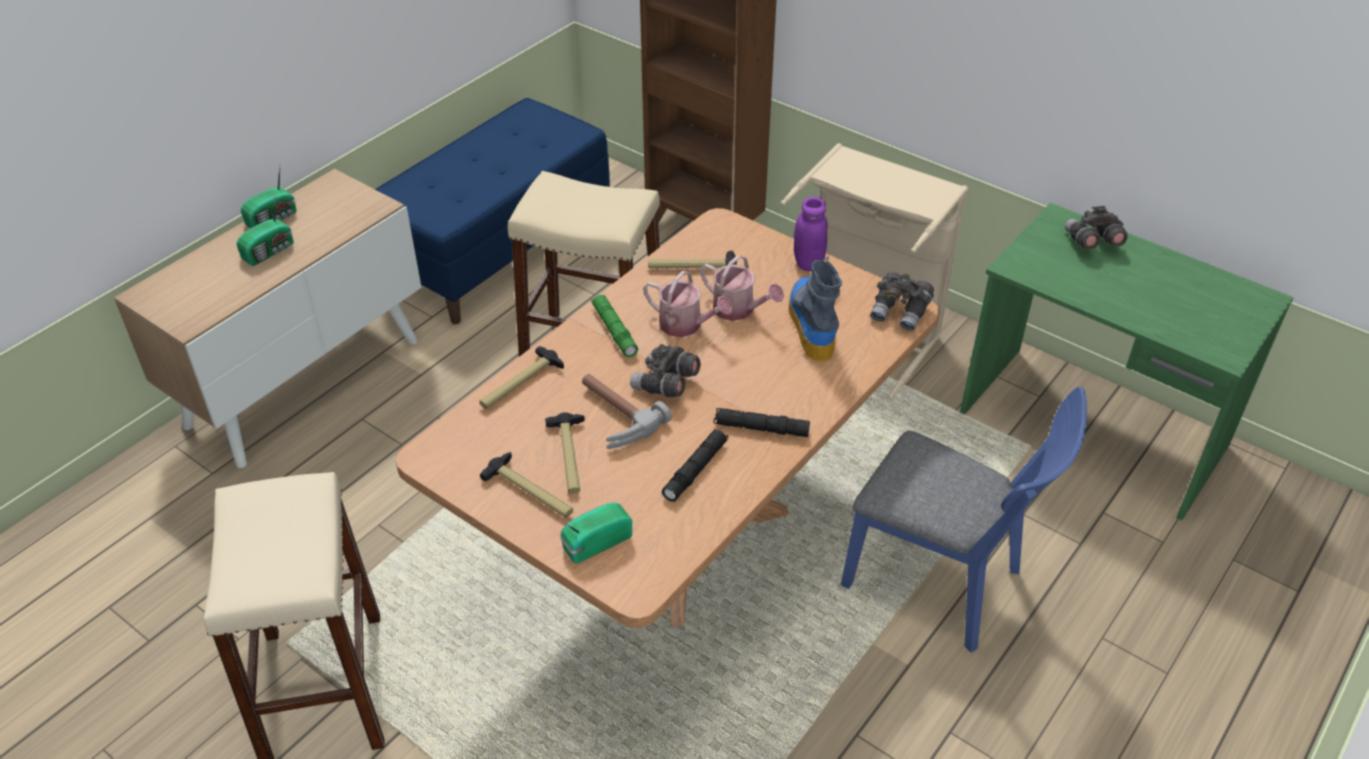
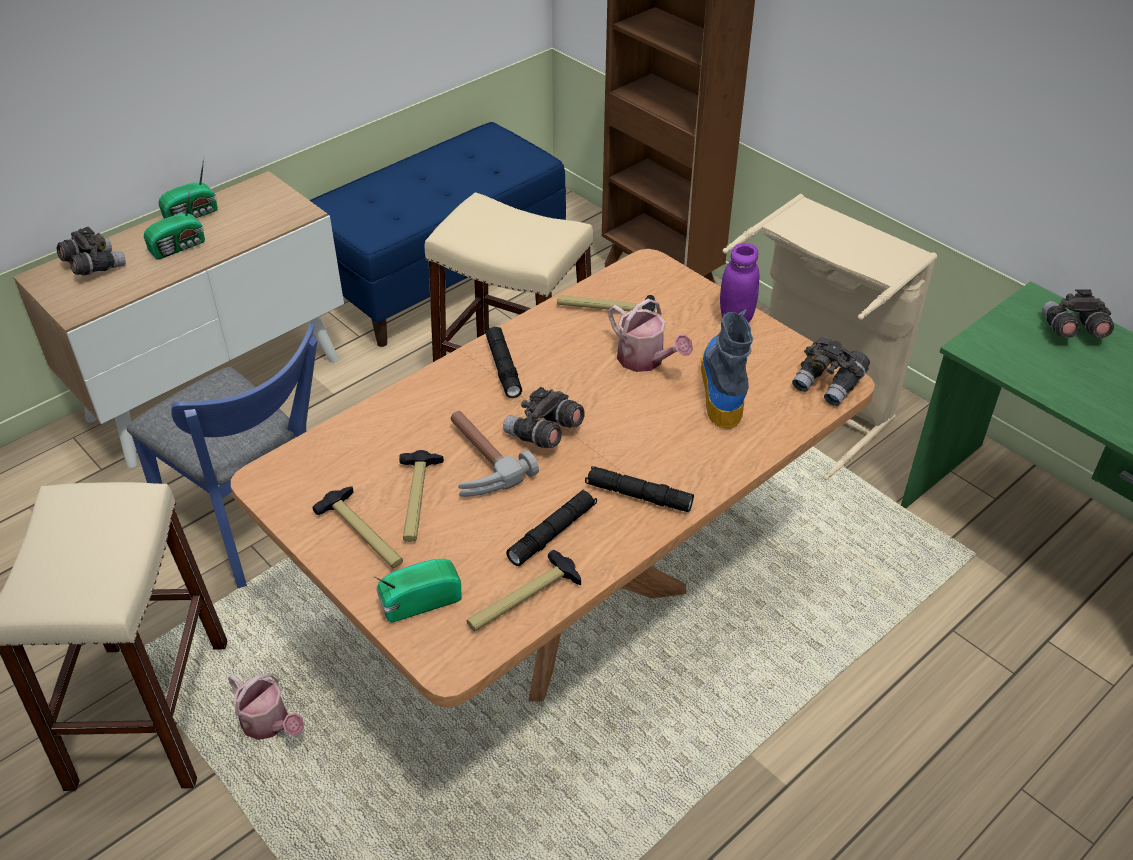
camera: 10 degrees right, 0 degrees up
(192, 279) = (94, 266): none -> grey binoculars
(520, 384) = (386, 413): hammer -> hammer (523, 600)
(614, 330) = (503, 367): green flashlight -> black flashlight
(686, 325) = (583, 371): watering can -> watering can (269, 725)
(943, 585) = (845, 698): blue chair -> blue chair (255, 526)

